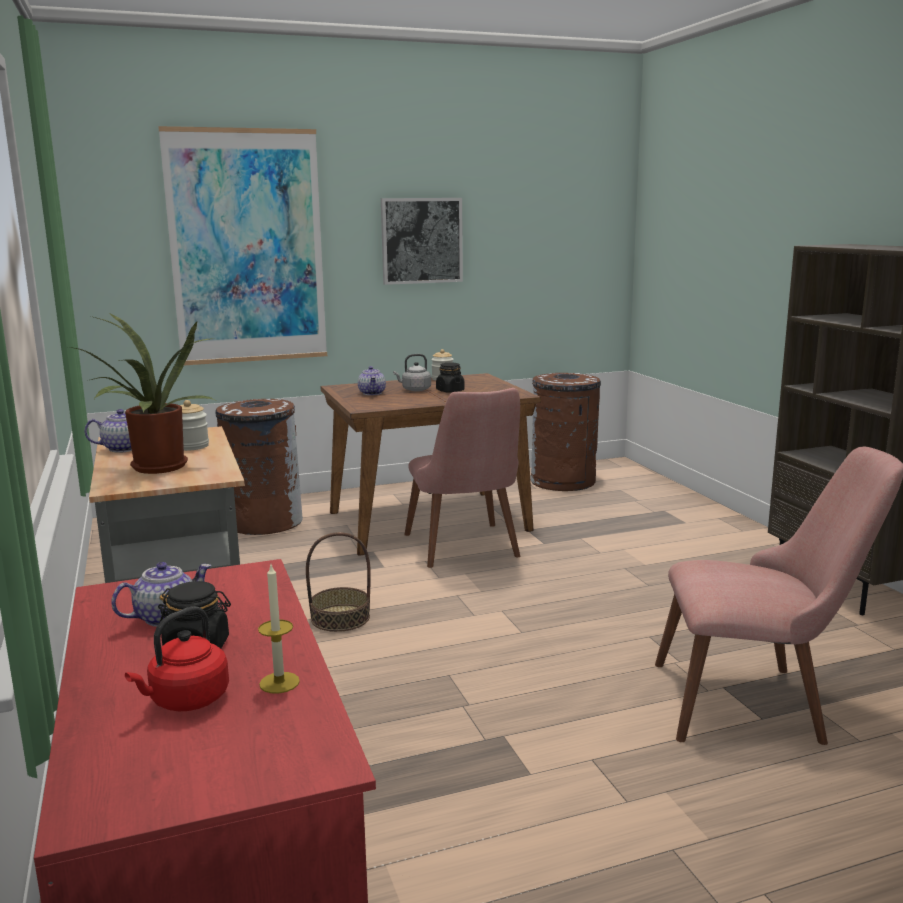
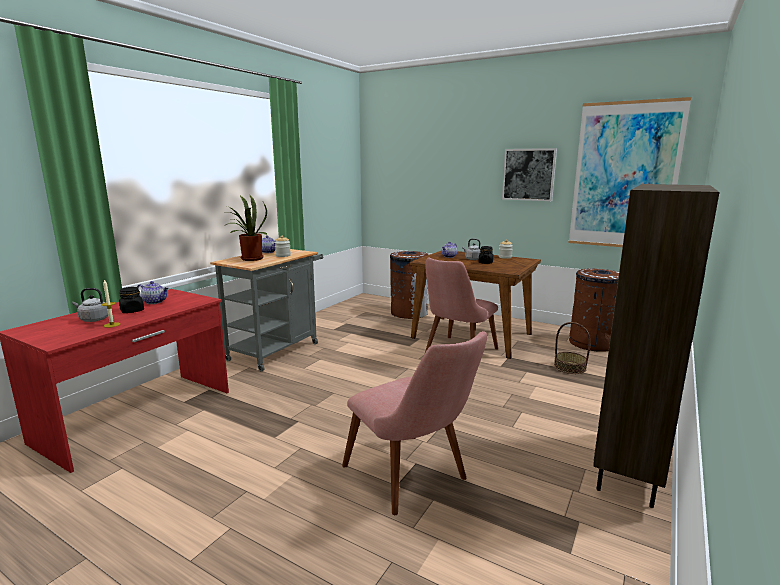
camera: 50 degrees right, 0 degrees up
(186, 700) = (93, 319): red kettle -> grey kettle
(247, 248) = (434, 175): picture -> picture (624, 176)
(340, 618) = (350, 356): basket -> basket (569, 367)

